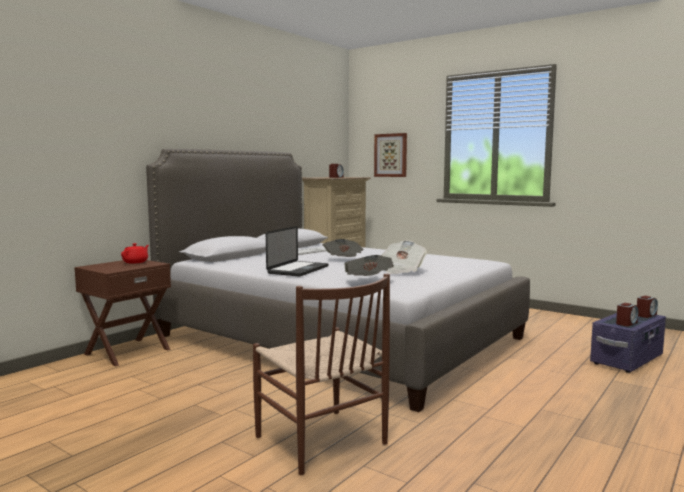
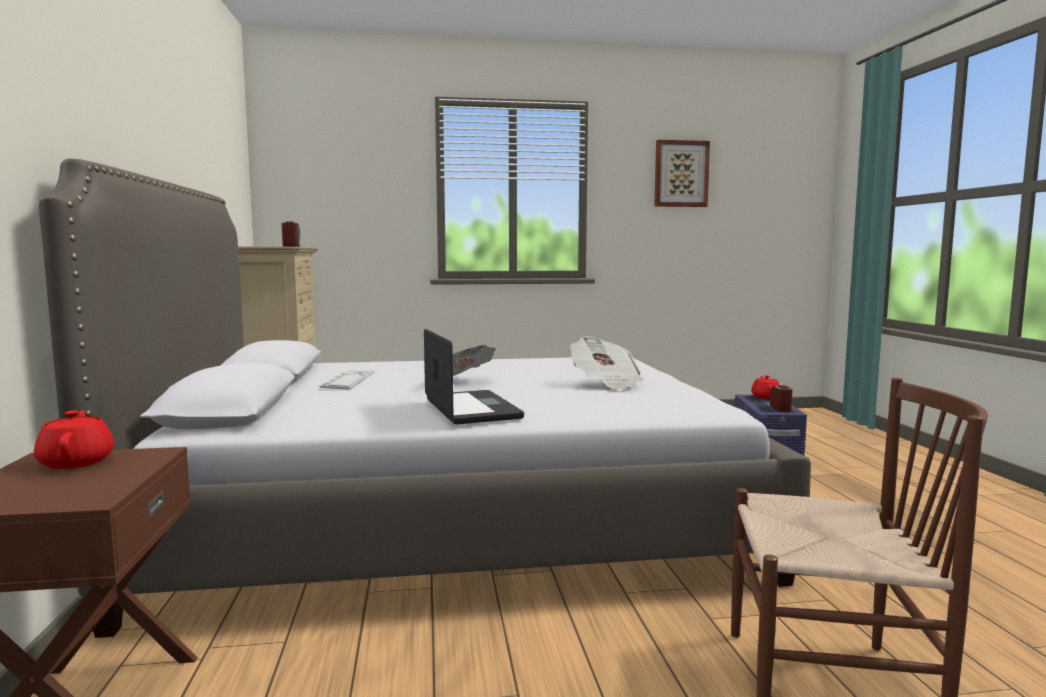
camera: 45 degrees left, 0 degrees up
(368, 280) = (641, 404): newspaper -> none
(391, 155) = (341, 213): picture -> picture (681, 174)
(646, 315) = (765, 397): alarm clock -> red teapot

